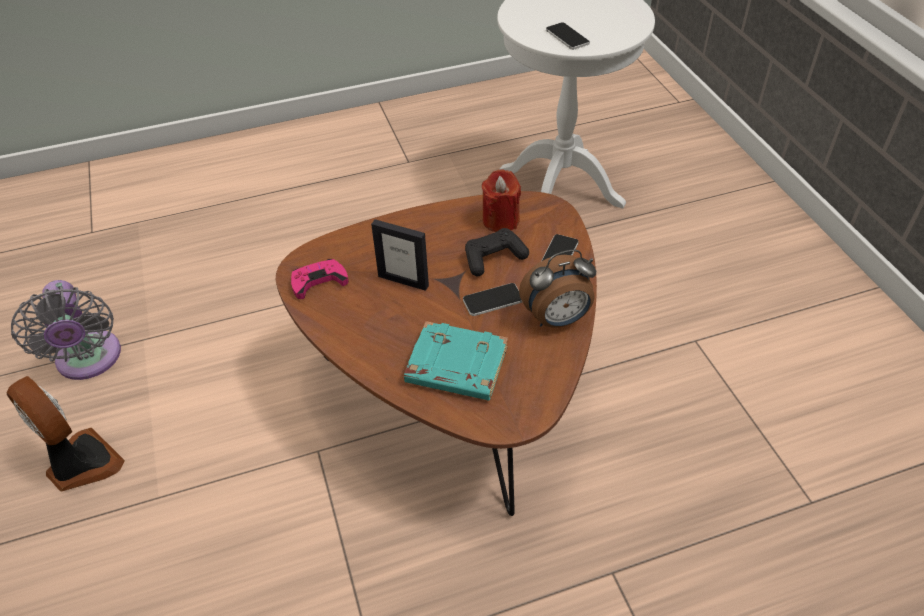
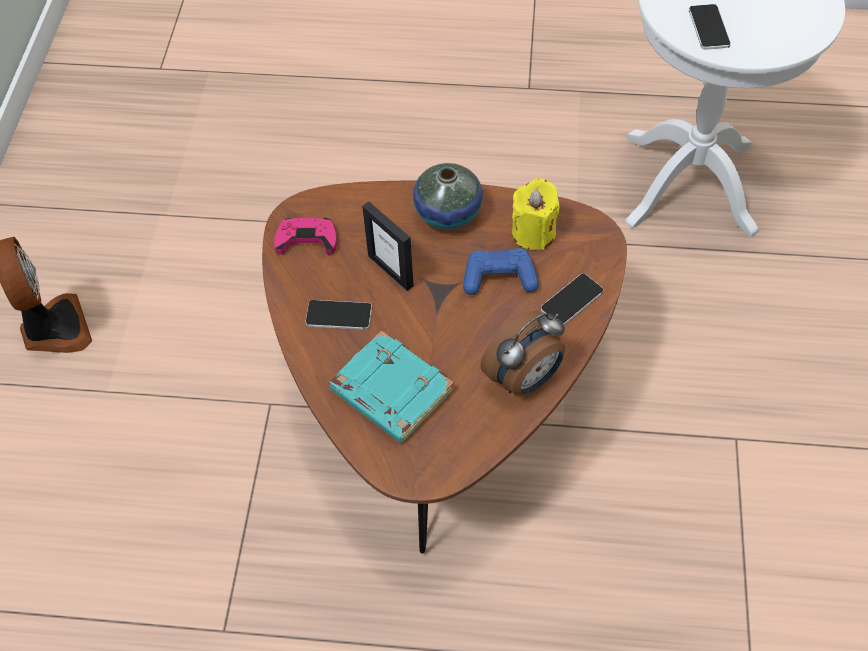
camera: 25 degrees right, 10 degrees up
(89, 361) = (102, 220): grey fan -> none
(425, 227) = (448, 213): none -> vase
(493, 300) = (470, 329): phone -> phone (339, 315)
(494, 258) = (499, 278): black game controller -> blue game controller
(500, 220) = (533, 233): red candle -> yellow candle
(557, 319) = (524, 378): alarm clock -> alarm clock turned 45 degrees counterclockwise

